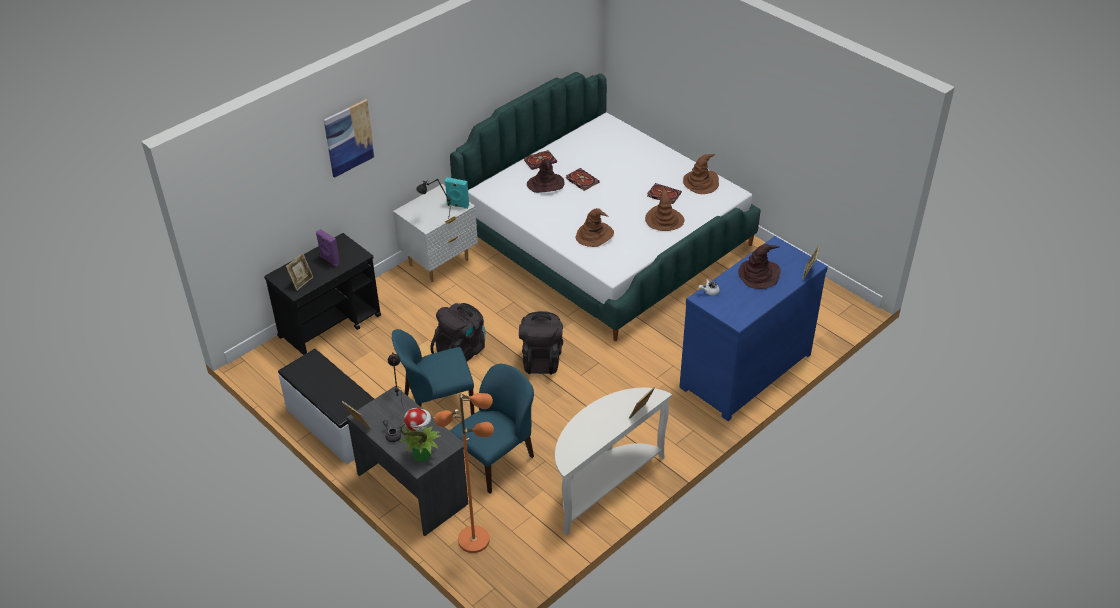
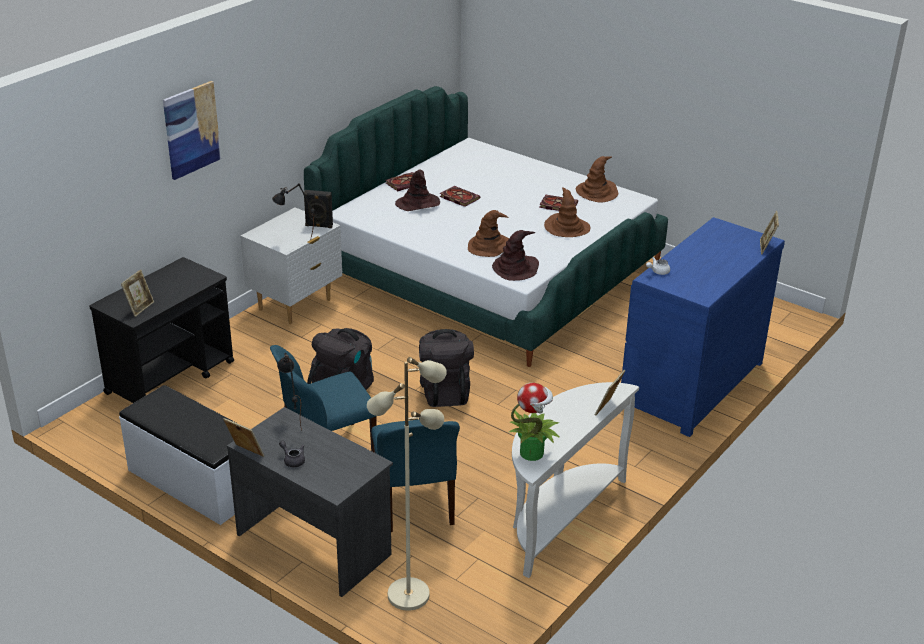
camera: 10 degrees left, 10 degrees down
(329, 260) = (171, 284): purple speaker -> none
(422, 454) = (338, 477): potted plant -> potted plant (532, 452)
(457, 205) = (319, 226): turquoise speaker -> black speaker
(474, 539) = (408, 594): orange floor lamp -> beige floor lamp
(495, 460) = (414, 503): blue chair -> blue chair turned 135 degrees clockwise
(759, 274) = (709, 252): brown hat -> brown hat (515, 268)

